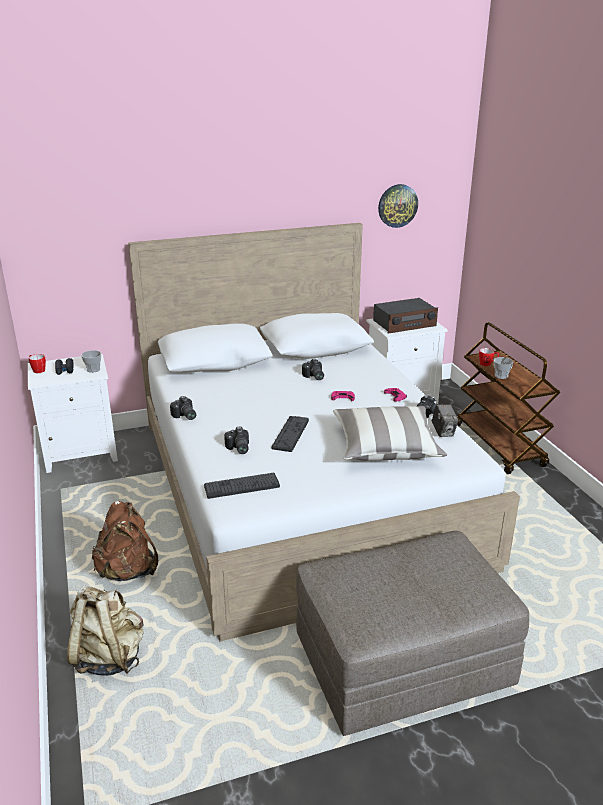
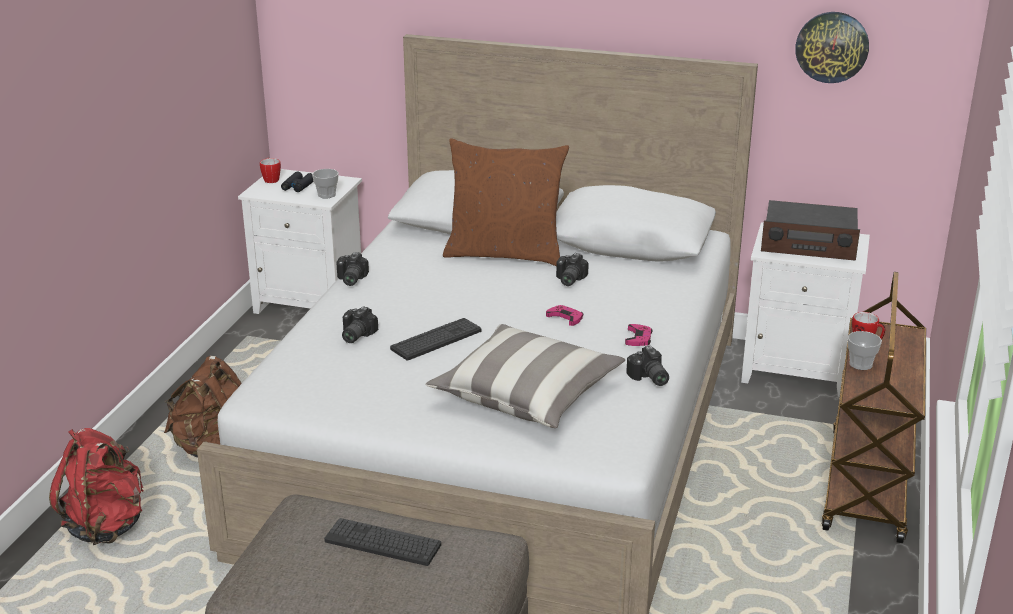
camera: 35 degrees right, 0 degrees up
(109, 657) = (106, 526): beige backpack -> red backpack
(242, 486) = (300, 378): keyboard -> keyboard (382, 543)
(257, 373) = (505, 253): none -> brown pillow
(443, 432) = (631, 405): camera -> none

